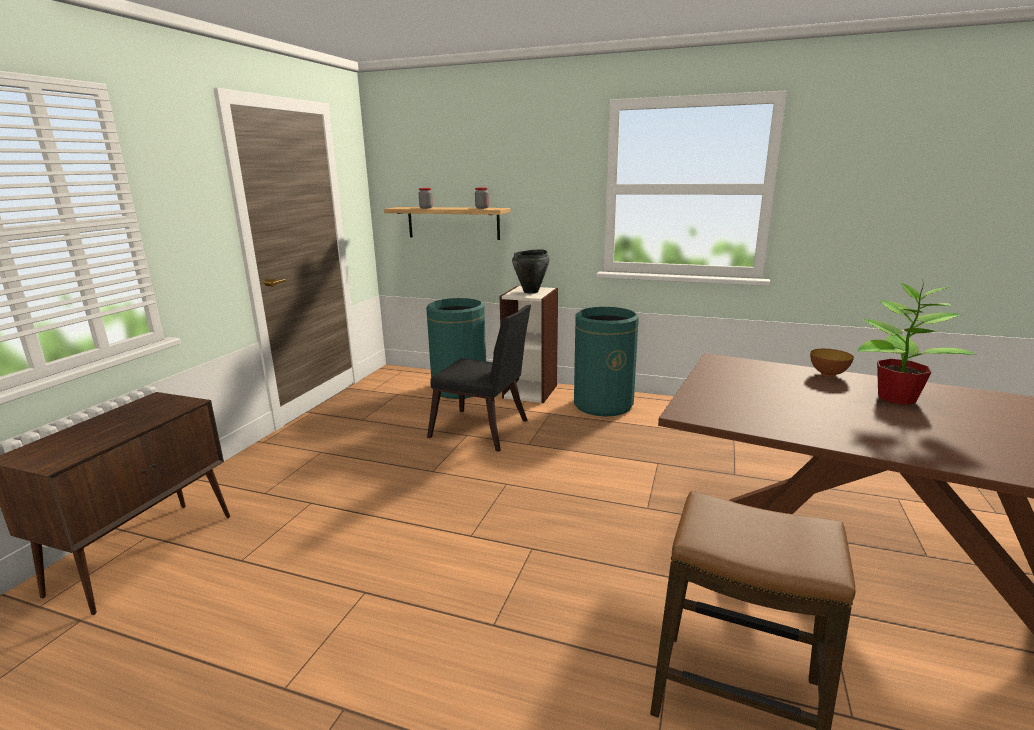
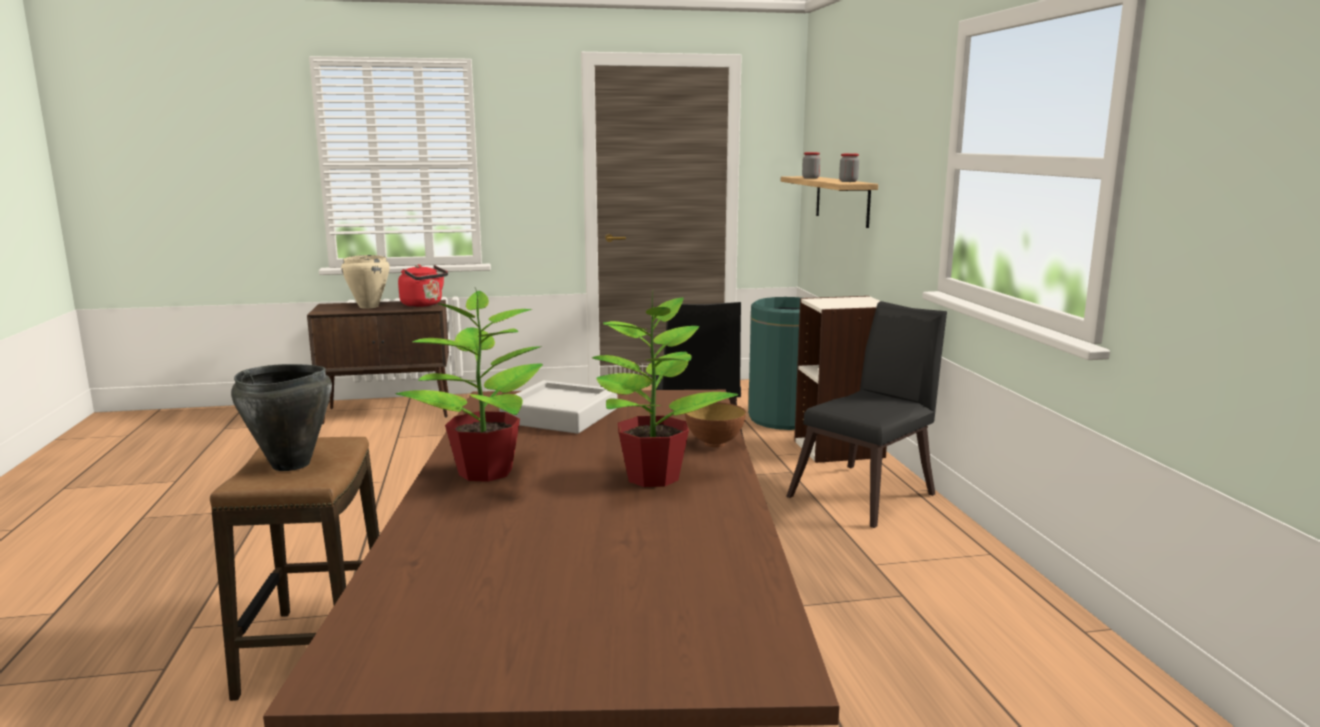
camera: 60 degrees right, 5 degrees down
(95, 433) = (368, 306): none -> beige cooking pot
(160, 404) = (423, 305): none -> red kettle
(531, 291) = (847, 302): black cooking pot -> black cooking pot (291, 465)
(603, 404) = (868, 493): green trash can -> black chair
(751, 400) = (560, 415): none -> grey tray
(891, 439) = (484, 472): none -> potted plant

